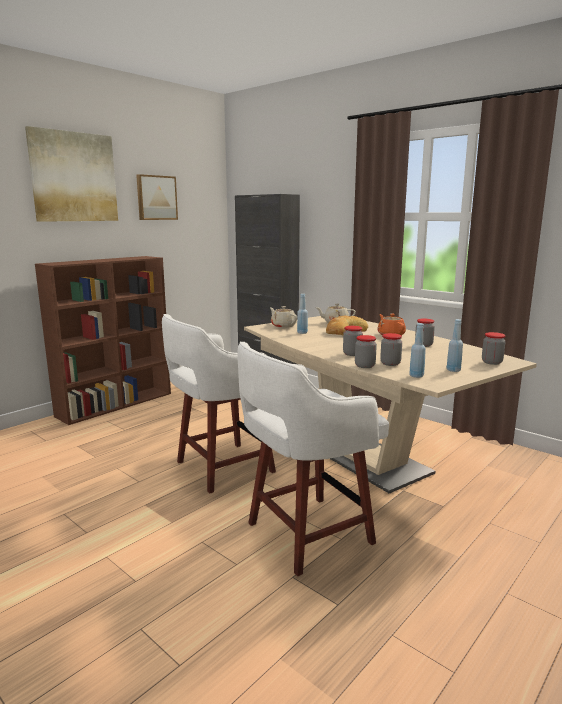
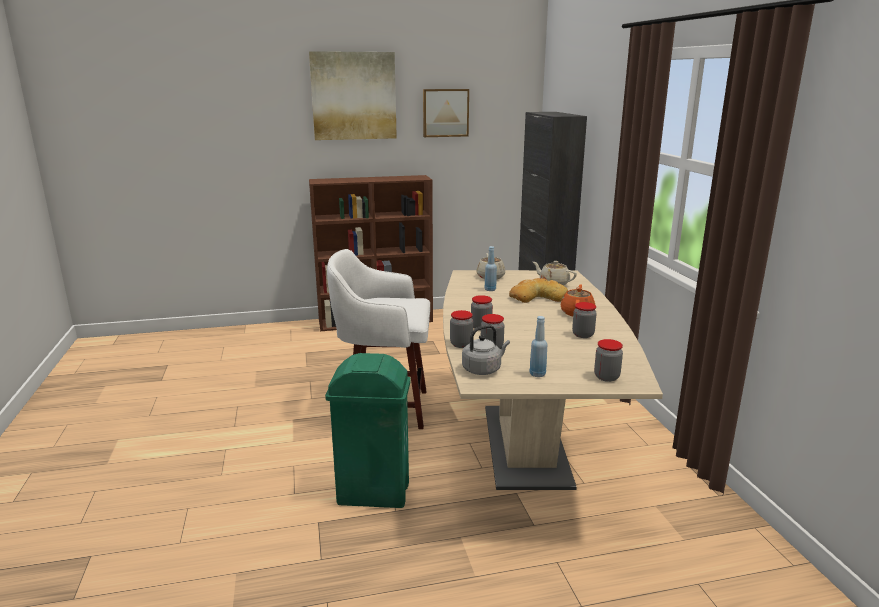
camera: 35 degrees right, 5 degrees up
(305, 534) = (372, 494): white stool -> green trash can
(416, 376) = (483, 369): blue bottle -> grey kettle

